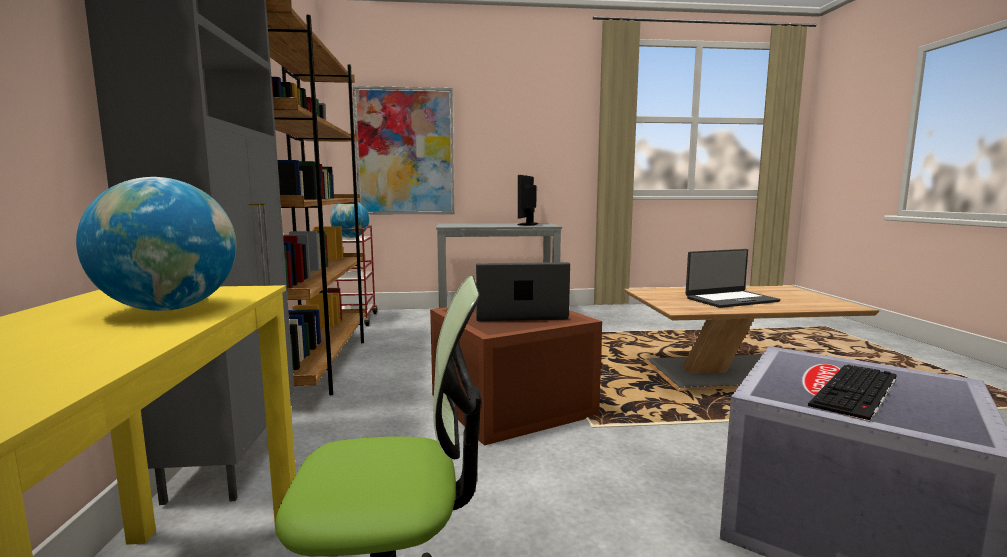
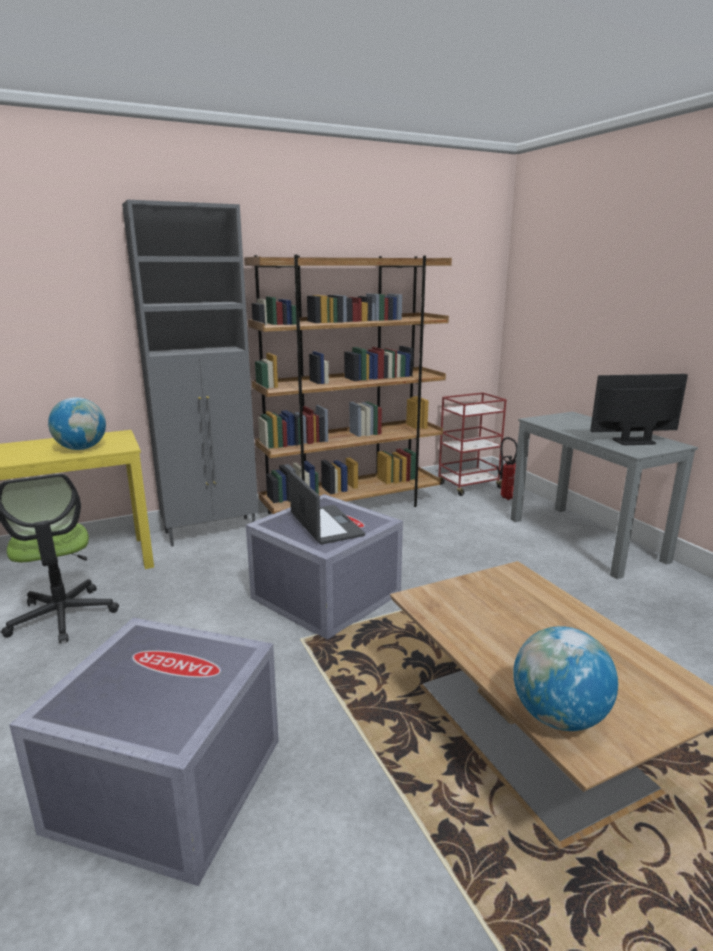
camera: 70 degrees right, 10 degrees up
(350, 237) = (477, 408): globe -> globe (558, 717)
(396, 316) = (506, 497): none -> fire extinguisher
(405, 152) = (558, 323): picture -> none
(511, 406) = (323, 596): brown storage box -> grey storage box
(730, 300) = (518, 634): laptop -> none
(857, 392) = (141, 674): keyboard -> none

